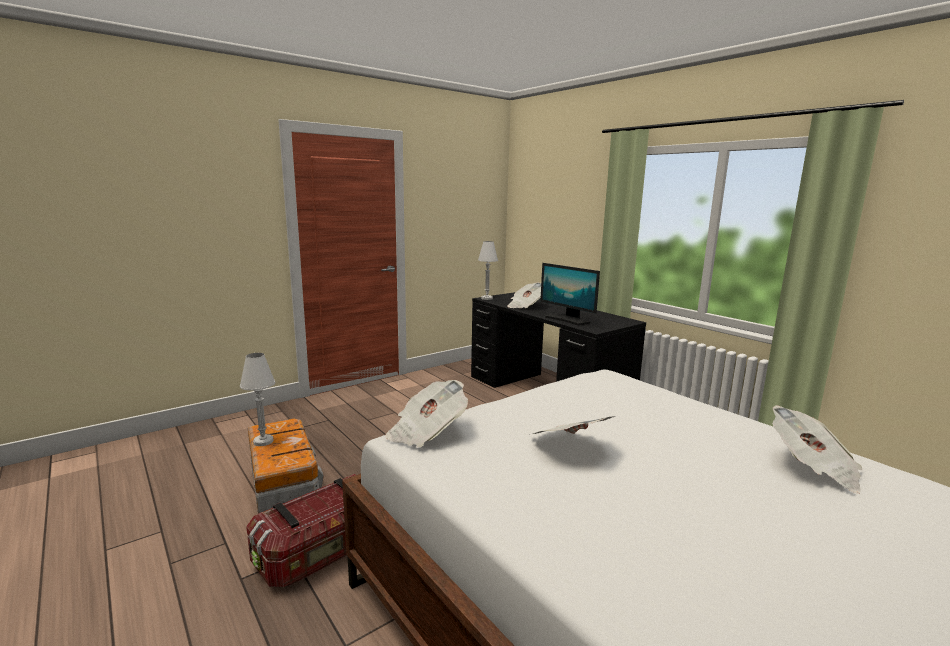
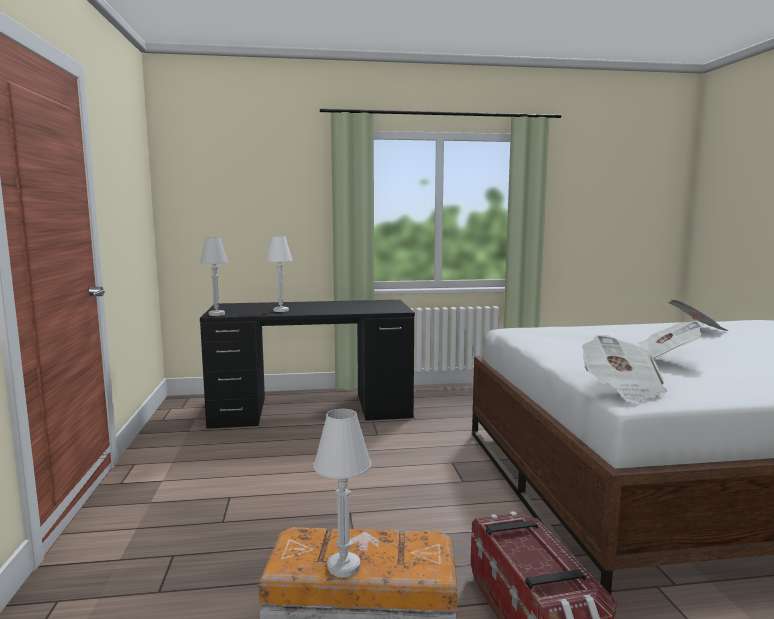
camera: 60 degrees left, 5 degrees down
(525, 306) = (281, 310): newspaper -> white table lamp
(567, 319) = (356, 310): monitor -> none

